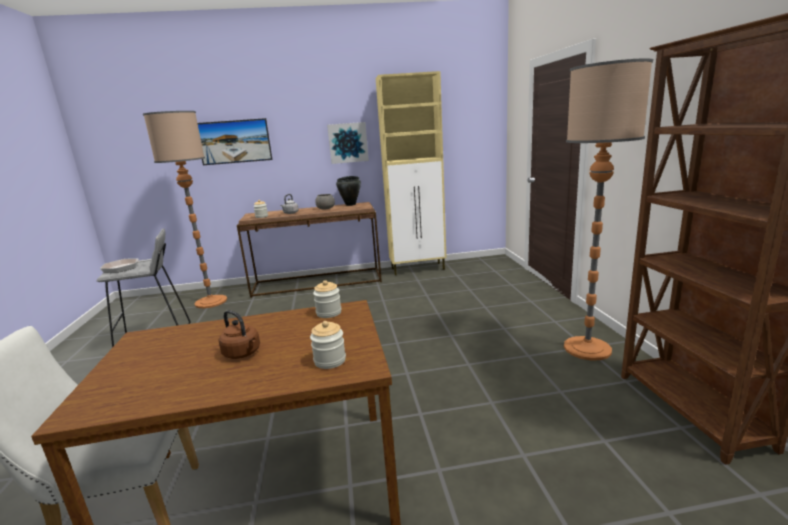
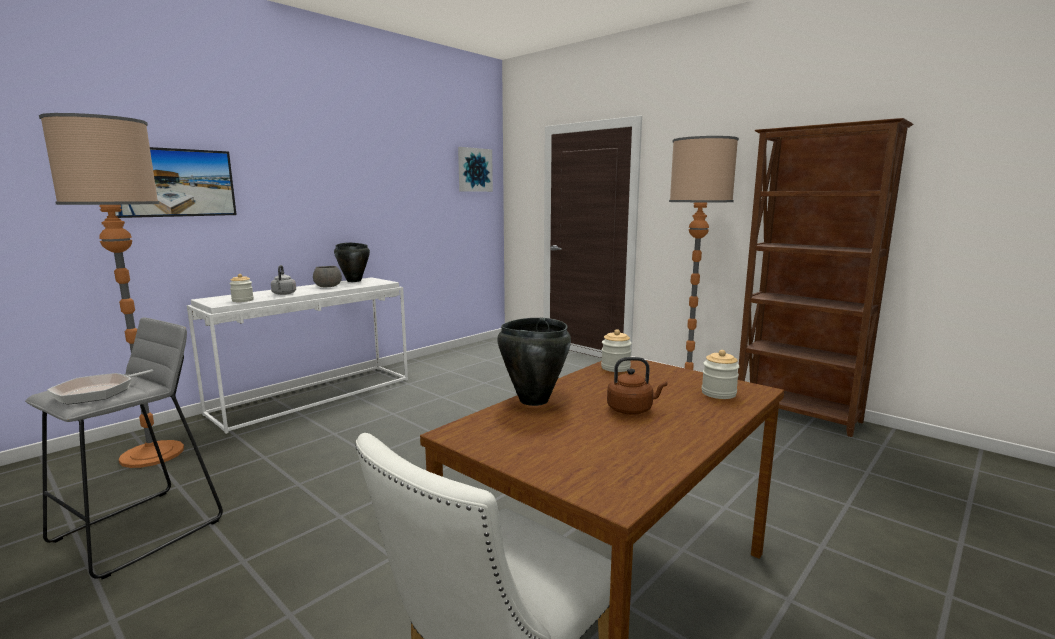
camera: 40 degrees left, 5 degrees down
(219, 326) = (533, 400): none -> black cooking pot
(318, 282) = (314, 395): brown console table -> white console table
(348, 143) = (343, 198): picture -> picture (474, 170)
(418, 269) = (432, 360): beige cabinet -> none

